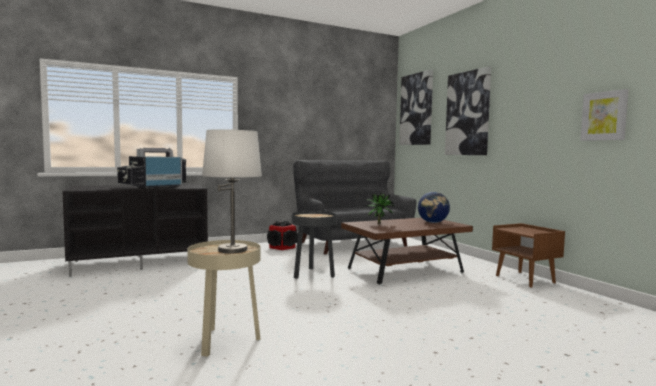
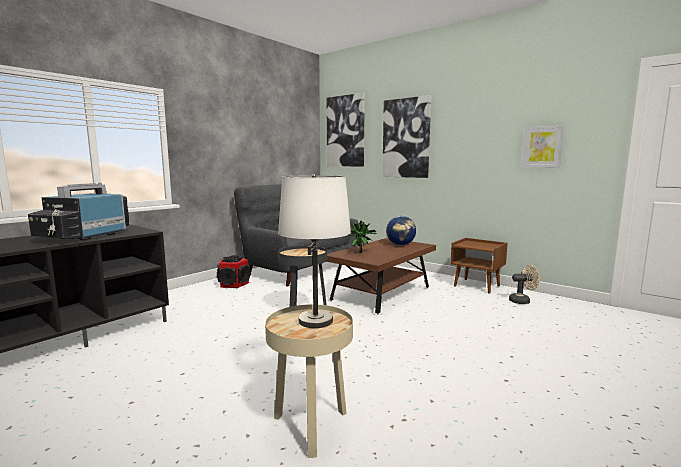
camera: 25 degrees left, 5 degrees up
(563, 299) = (522, 301): none -> beige fan

